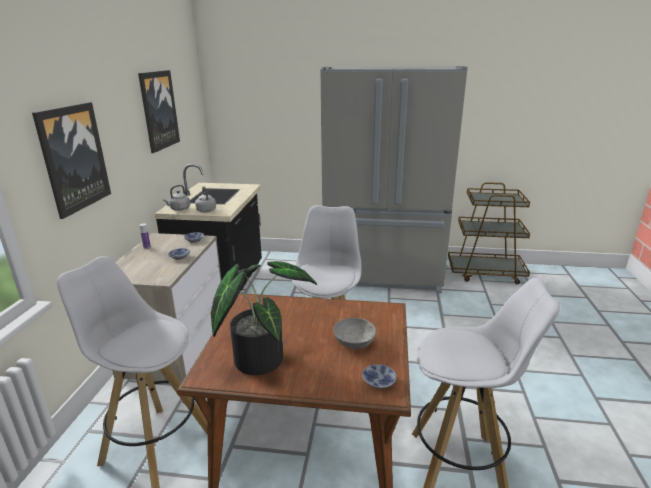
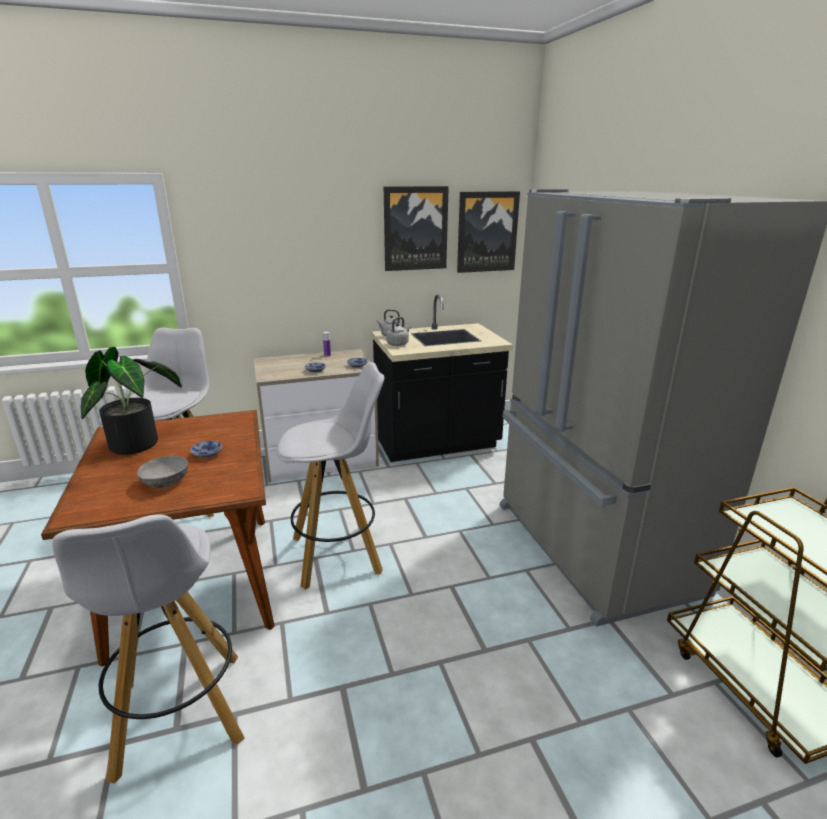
camera: 65 degrees right, 0 degrees up
(73, 158) = (262, 253): picture -> picture (487, 232)
(378, 382) = (90, 507): bowl -> bowl (206, 454)

